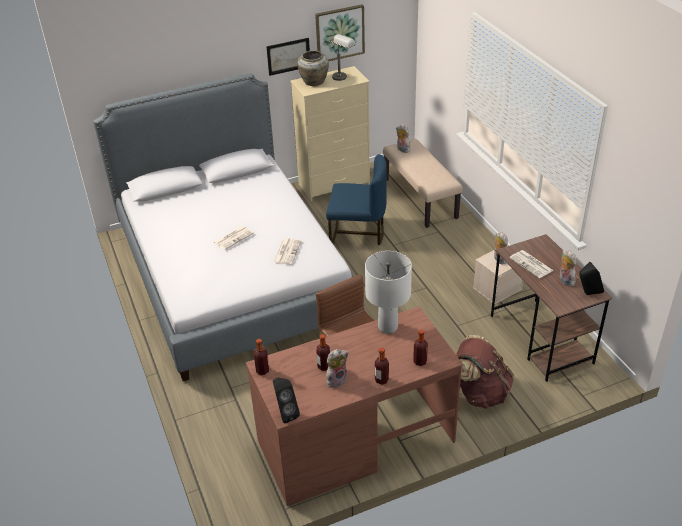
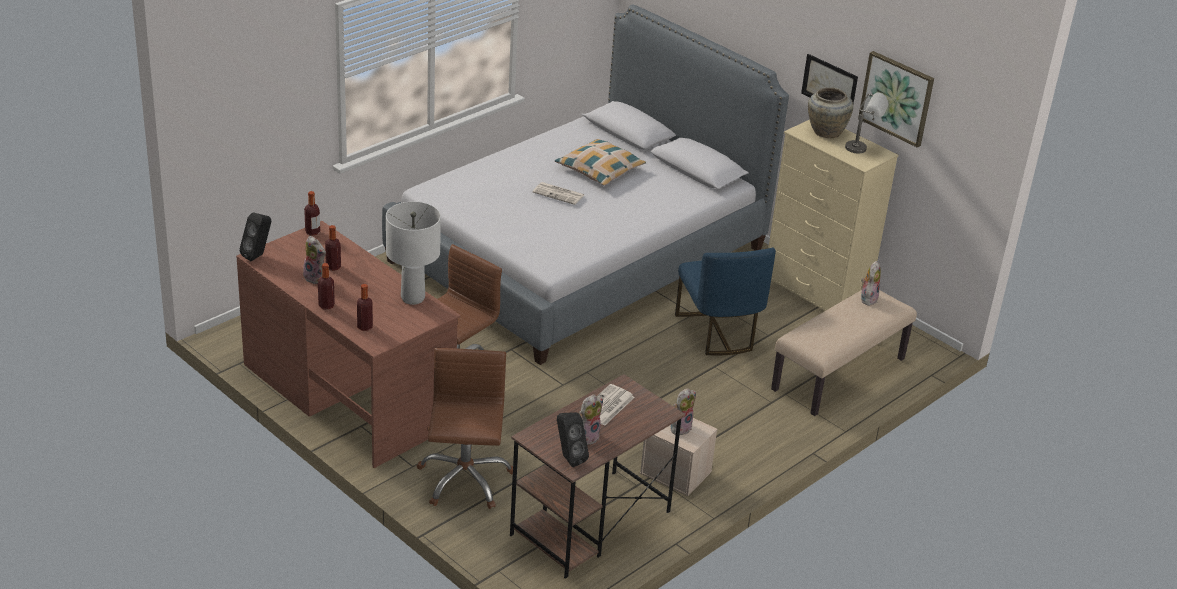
camera: 65 degrees right, 5 degrees down
(210, 212) = (599, 169): none -> pillow
(287, 251) = (555, 234): newspaper -> none
(480, 392) = (464, 479): brown backpack -> brown office chair

